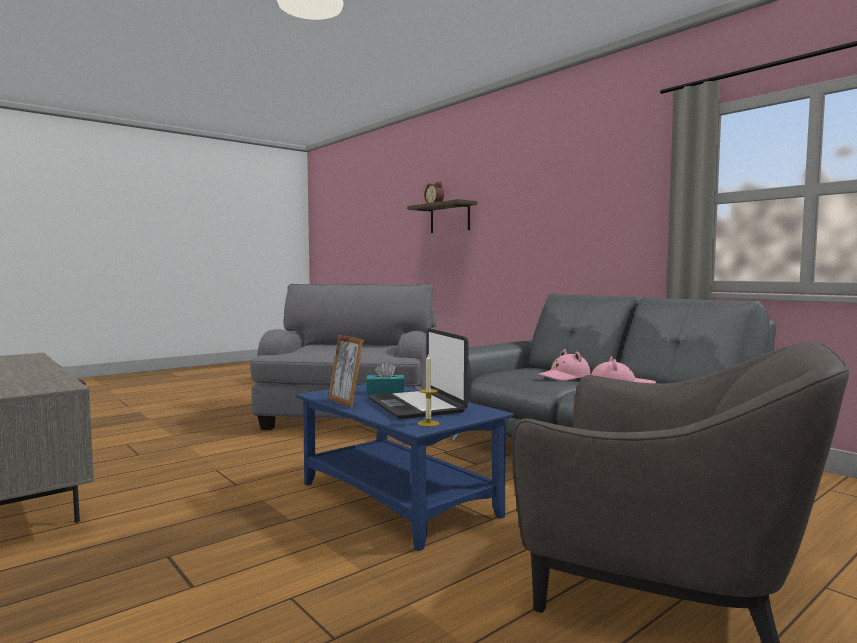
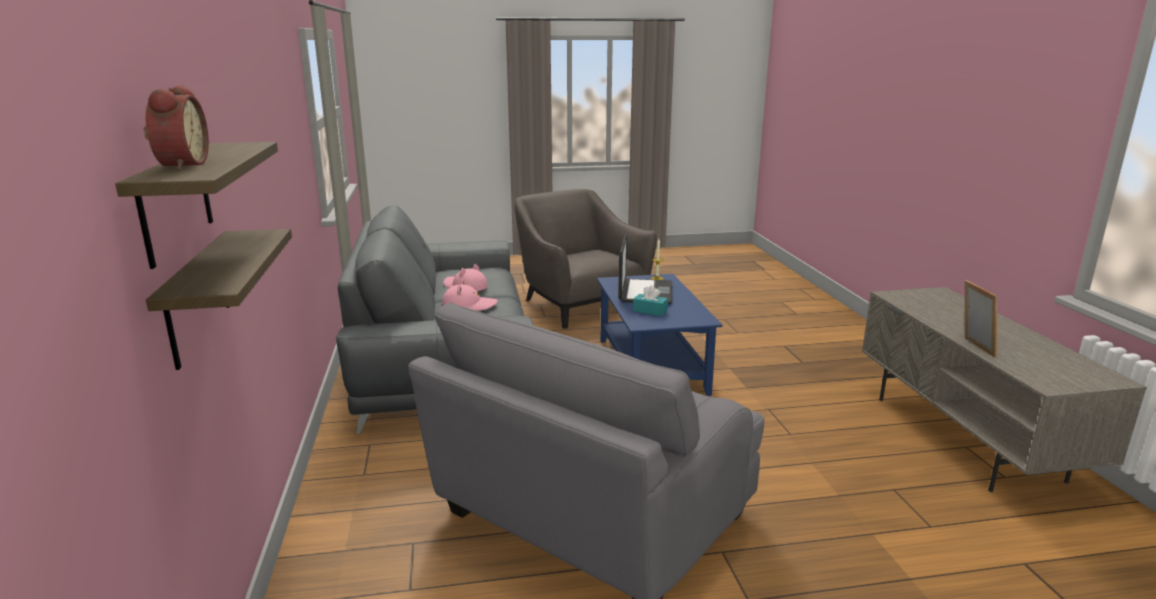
camera: 150 degrees left, 15 degrees up
(345, 402) = (689, 305): picture frame -> picture frame (974, 348)
(451, 251) = (197, 298): none -> shelf

